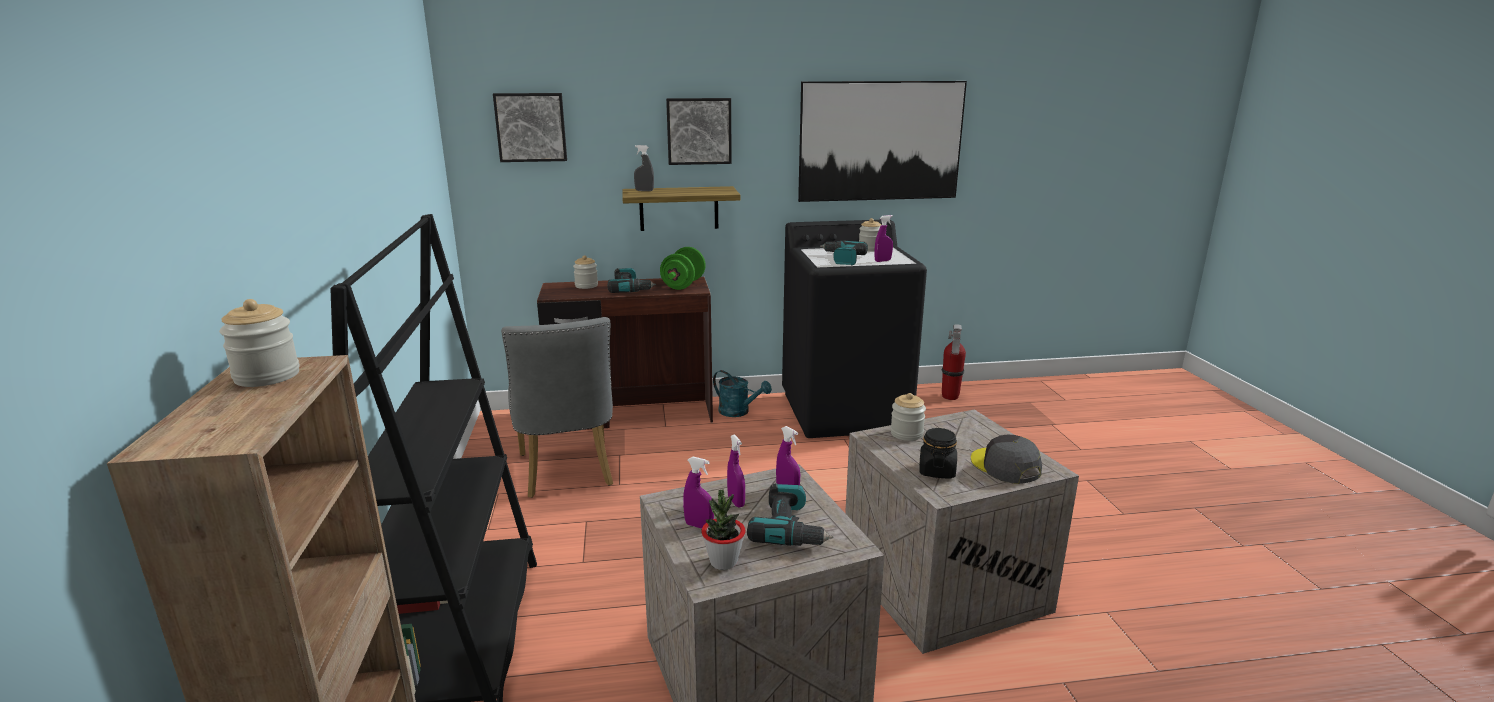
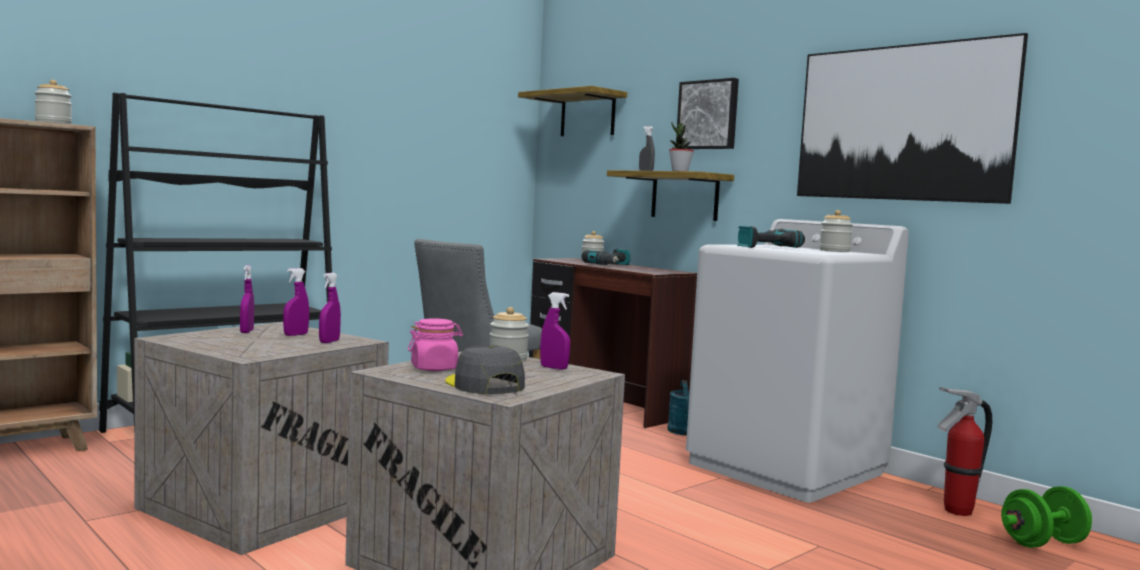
camera: 55 degrees right, 15 degrees down
(531, 127) = (587, 115): picture -> shelf
(683, 285) = (656, 270): green dumbbell -> green dumbbell (1043, 543)
(723, 562) = (196, 338): potted plant -> potted plant (679, 171)
(790, 529) = (264, 345): power drill -> none
(845, 411) = (786, 469): black washing machine -> white washing machine
(882, 261) = (797, 251): purple spray bottle -> purple spray bottle (554, 368)
(936, 471) = (434, 368): black jar -> pink jar
(1005, 466) = (484, 384): grey cap -> grey cap turned 60 degrees counterclockwise

